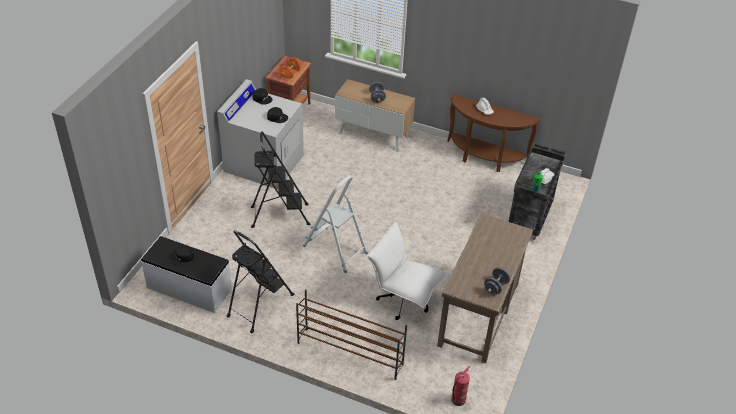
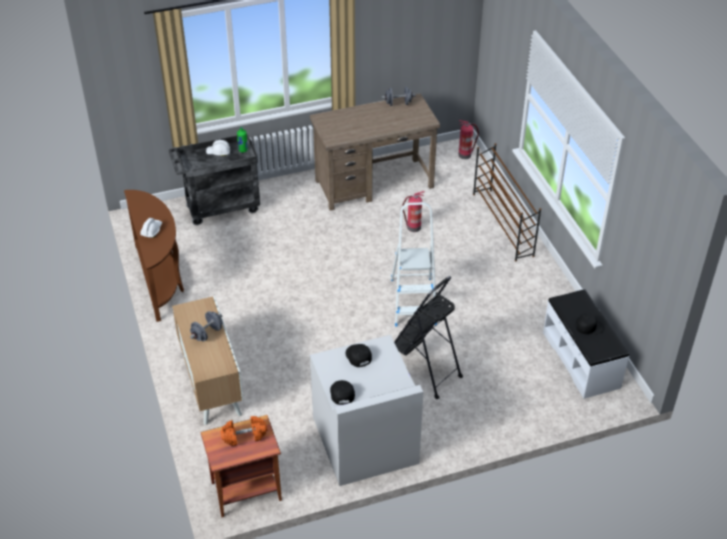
camera: 130 degrees left, 0 degrees up
(260, 305) = (533, 302): step ladder -> none
(404, 300) = (413, 227): white office chair -> fire extinguisher

